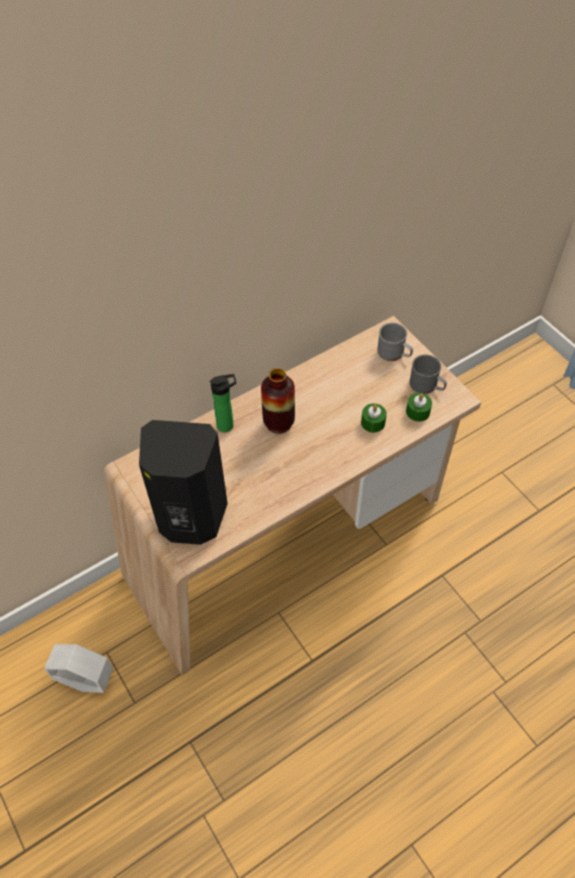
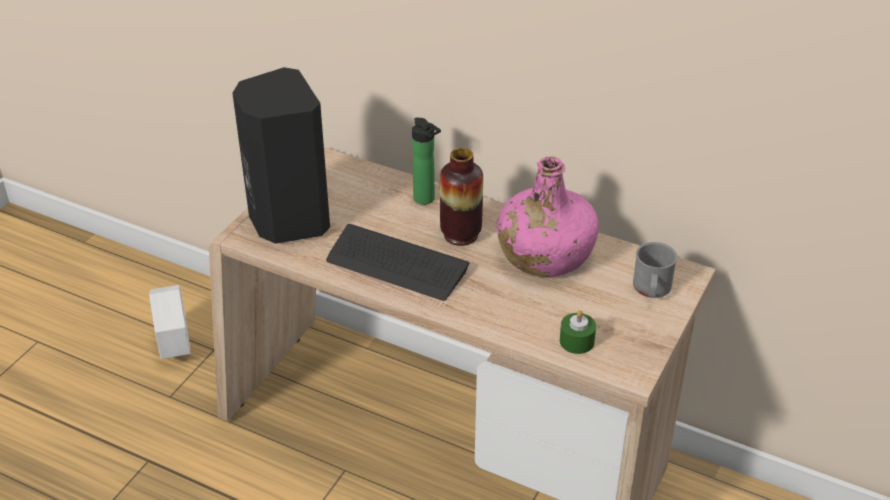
camera: 60 degrees right, 15 degrees down
(286, 472) = (396, 264): none -> keyboard
(329, 388) = (544, 255): none -> pink bottle
(373, 422) = (525, 308): green candle -> none
(427, 386) = (626, 336): grey mug -> none

